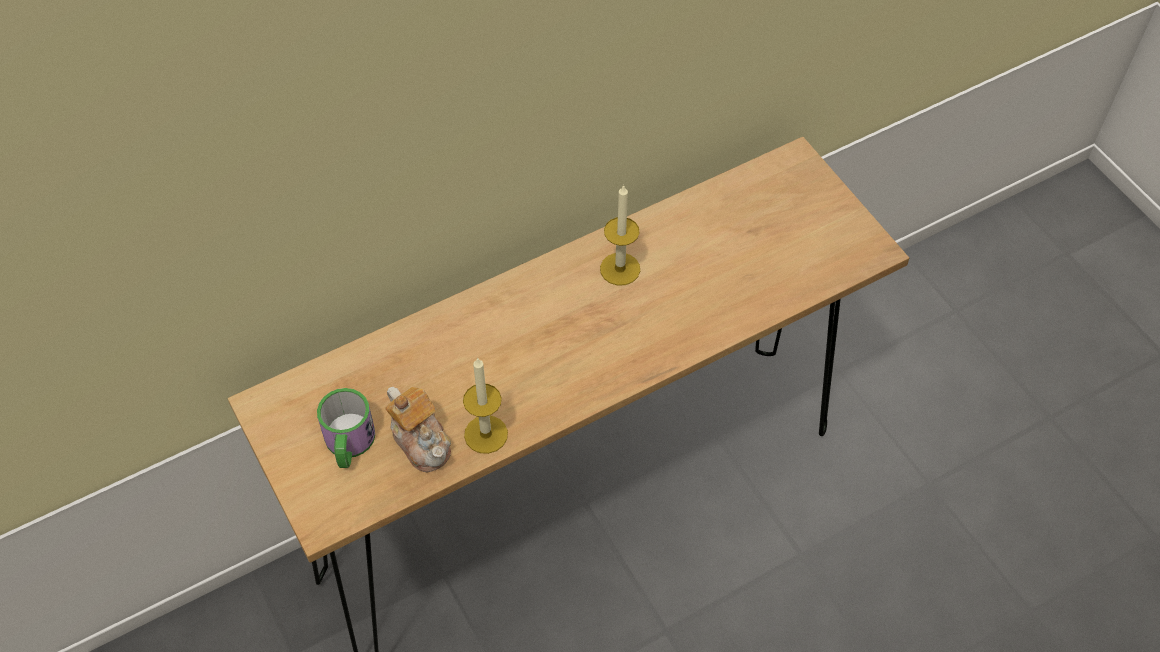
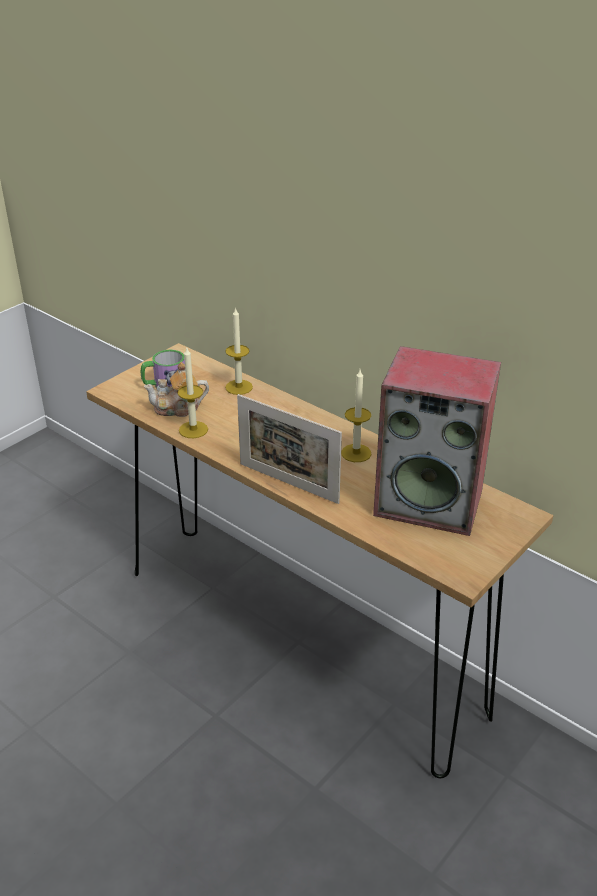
camera: 70 degrees right, 20 degrees down
(402, 351) = (239, 387): none -> candle
(421, 440) = (178, 408): teapot -> teapot turned 45 degrees clockwise
(653, 358) = (288, 483): none -> picture frame
(743, 232) = (430, 502): none -> speaker

